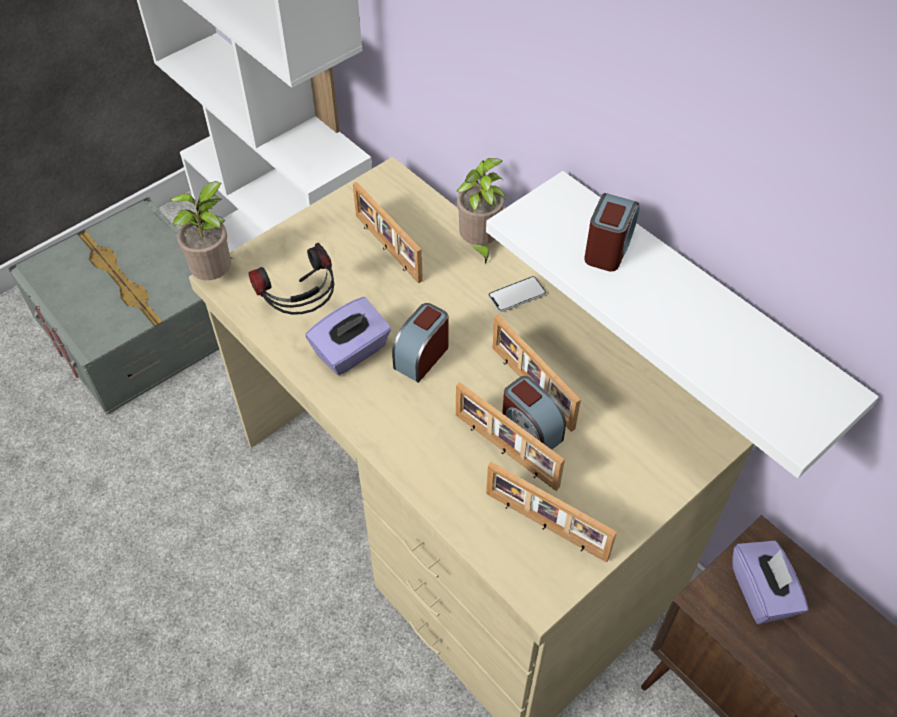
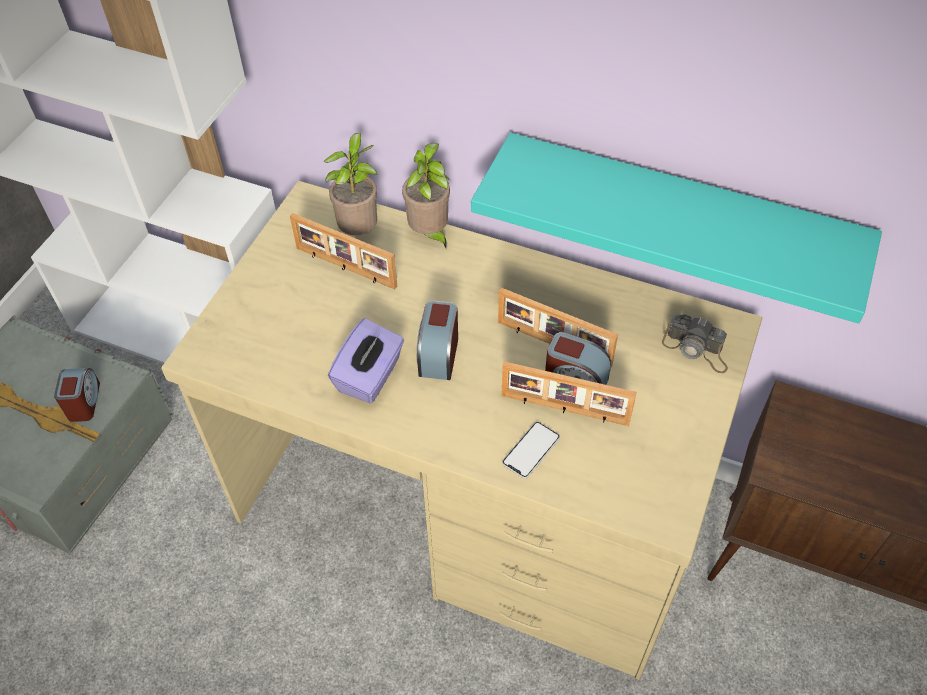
camera: 25 degrees left, 0 degrees up
(216, 275) = (190, 355): potted plant -> potted plant (360, 231)
(301, 310) = (297, 356): headphones -> none
(517, 295) = (491, 266): phone -> phone (531, 450)
(545, 526) = (638, 461): picture frame -> none
(608, 247) = (593, 185): alarm clock -> alarm clock (84, 402)
(666, 447) = (696, 350): none -> camera
(696, 306) = (679, 214): white shelf -> turquoise shelf
(762, 592) = (813, 443): purple tissue box -> none

